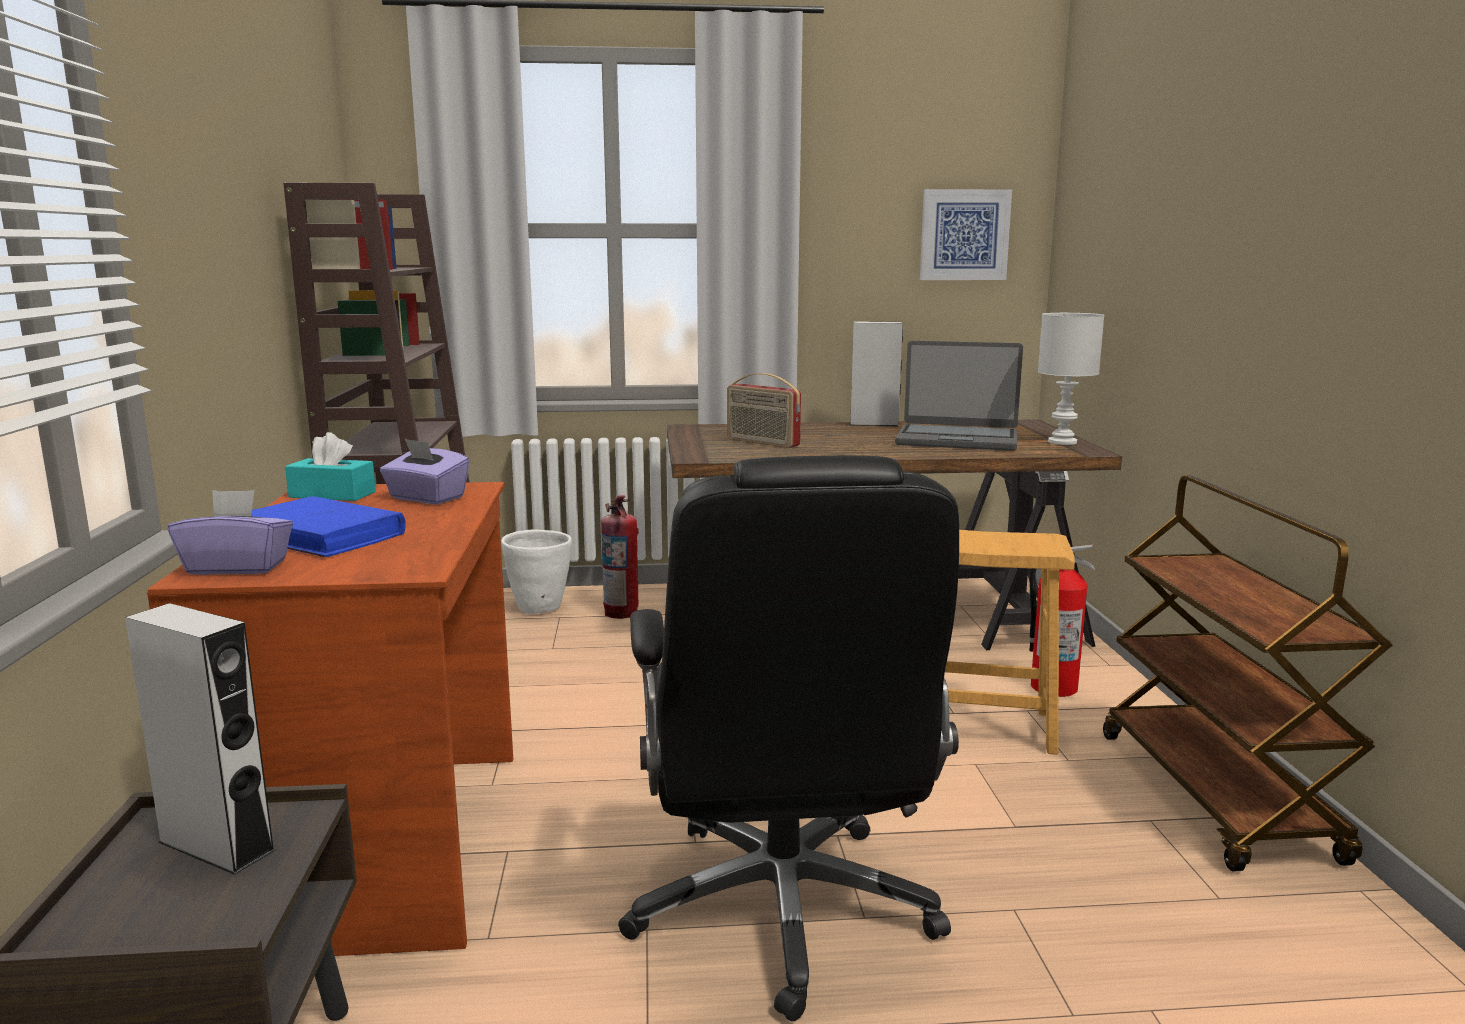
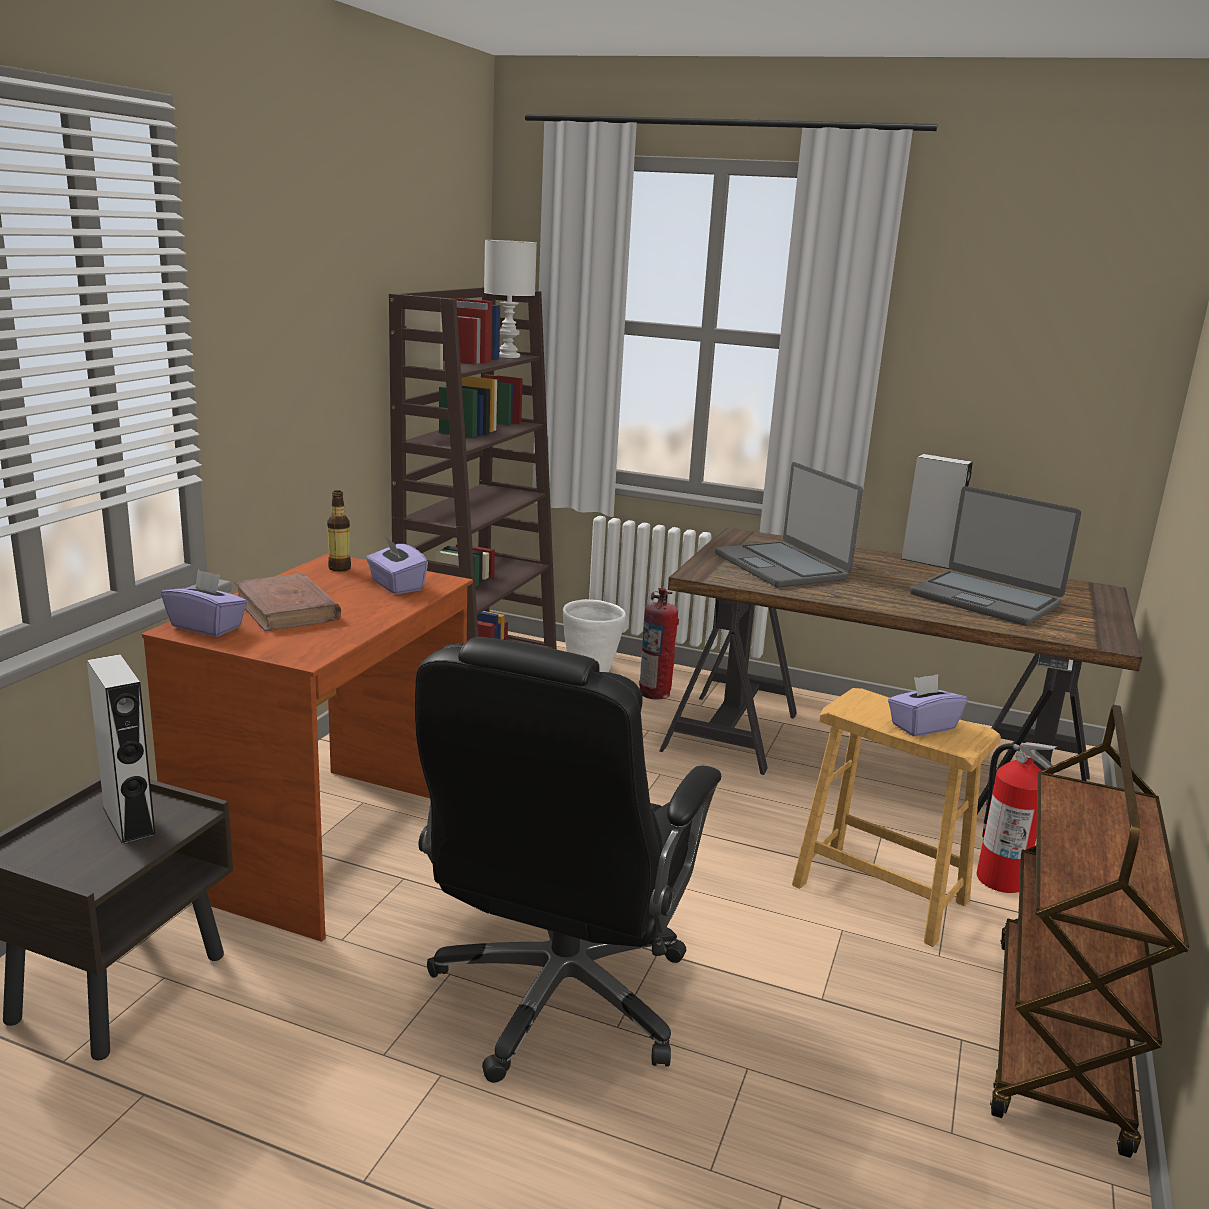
camera: 25 degrees right, 5 degrees up
(321, 535) = (287, 609): blue book -> brown book
(332, 494) = (339, 568): turquoise tissue box -> bottle
(762, 443) = (782, 566): radio -> laptop
(964, 235) = (1077, 373): picture -> none
(1004, 542) = (922, 726): none -> purple tissue box
(1062, 442) = (1100, 625): white table lamp -> white table lamp (507, 356)

